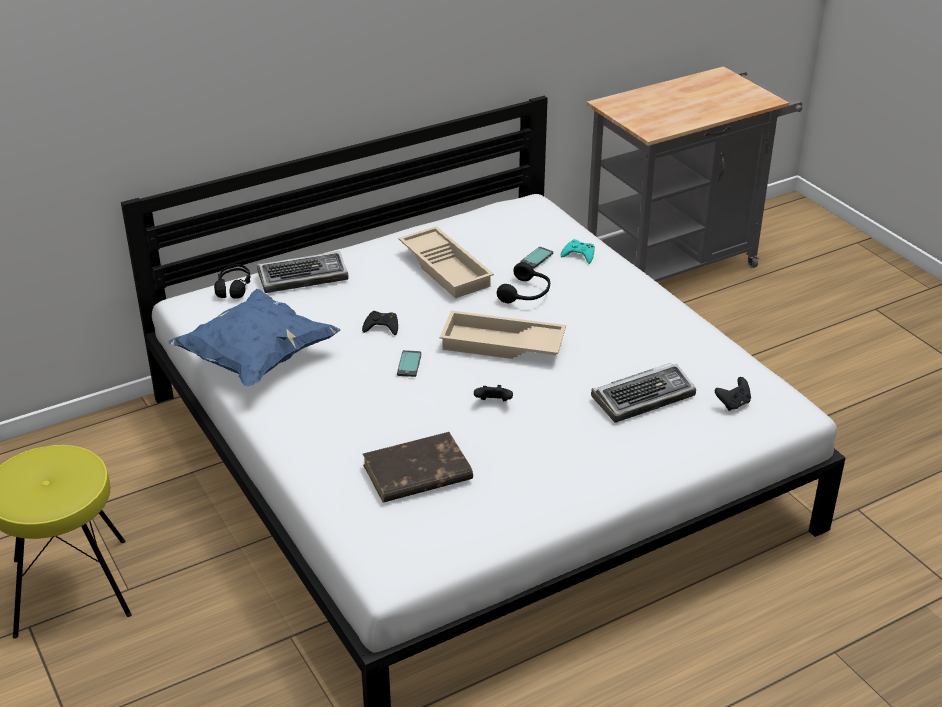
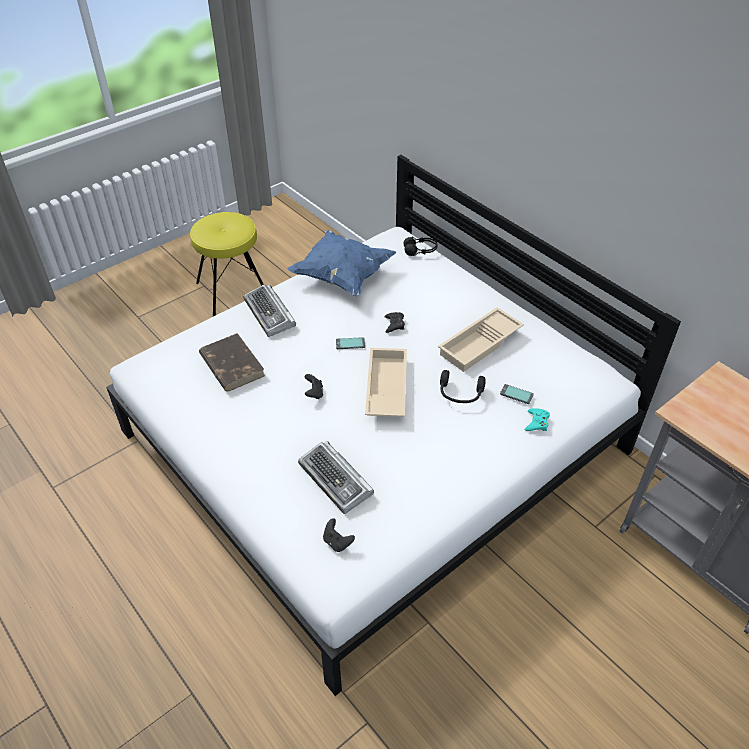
camera: 80 degrees right, 10 degrees up
(304, 277) = (444, 277): keyboard -> keyboard (270, 314)

